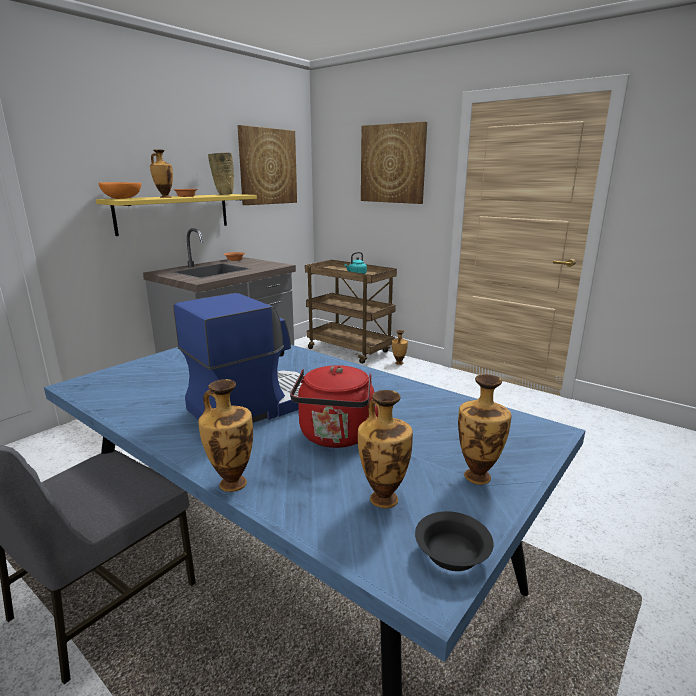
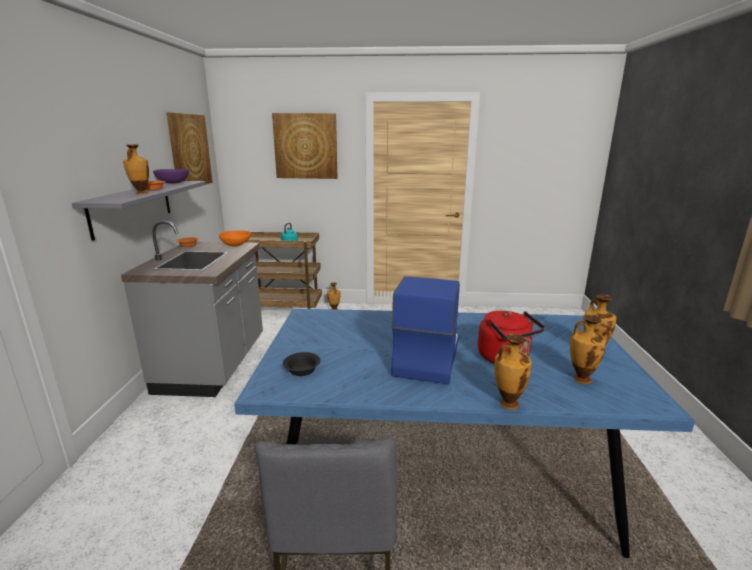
camera: 35 degrees left, 0 degrees up
(121, 198) = (105, 199): orange bowl -> orange bowl (236, 245)
(174, 213) = (132, 207): yellow shelf -> grey shelf
(224, 194) = (173, 183): beige vase -> purple bowl
(450, 554) = (643, 390): black bowl -> black bowl (301, 371)

